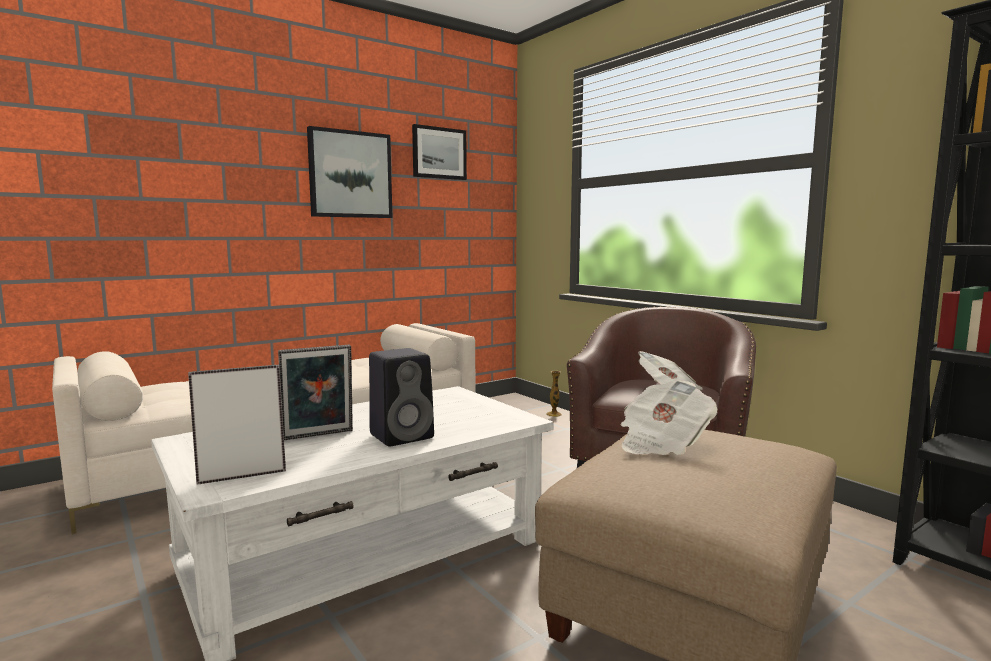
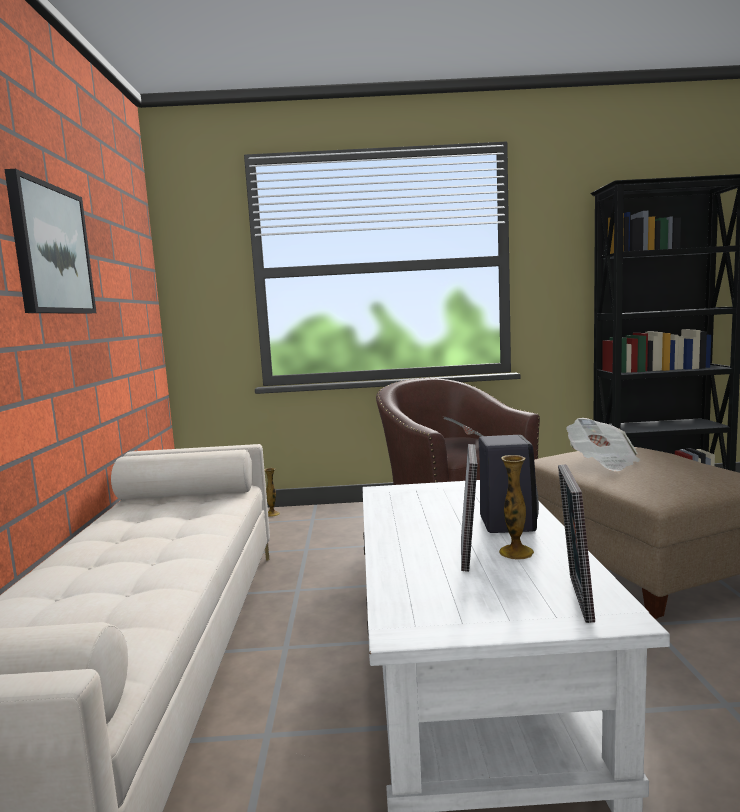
camera: 55 degrees left, 0 degrees up
(332, 447) = (516, 552): none -> vase
(439, 153) = (110, 228): picture -> none

